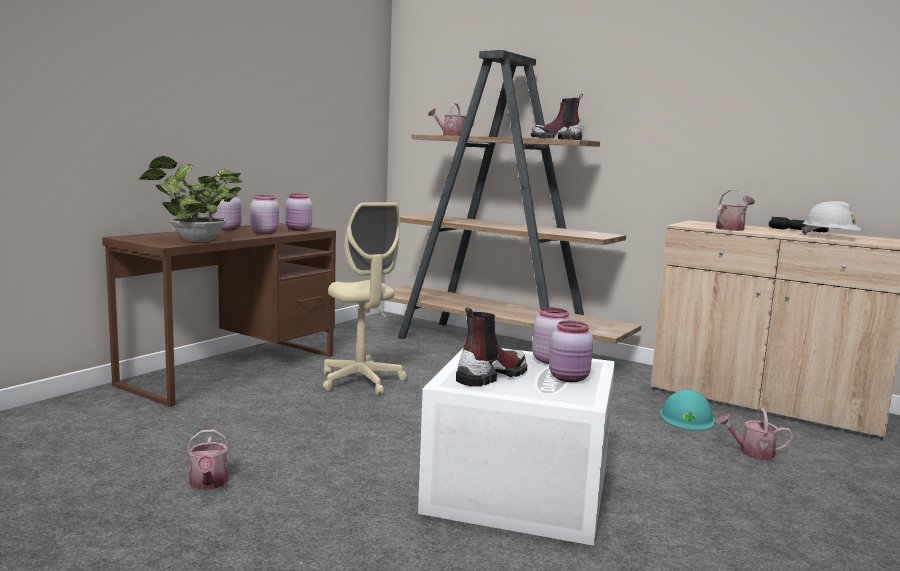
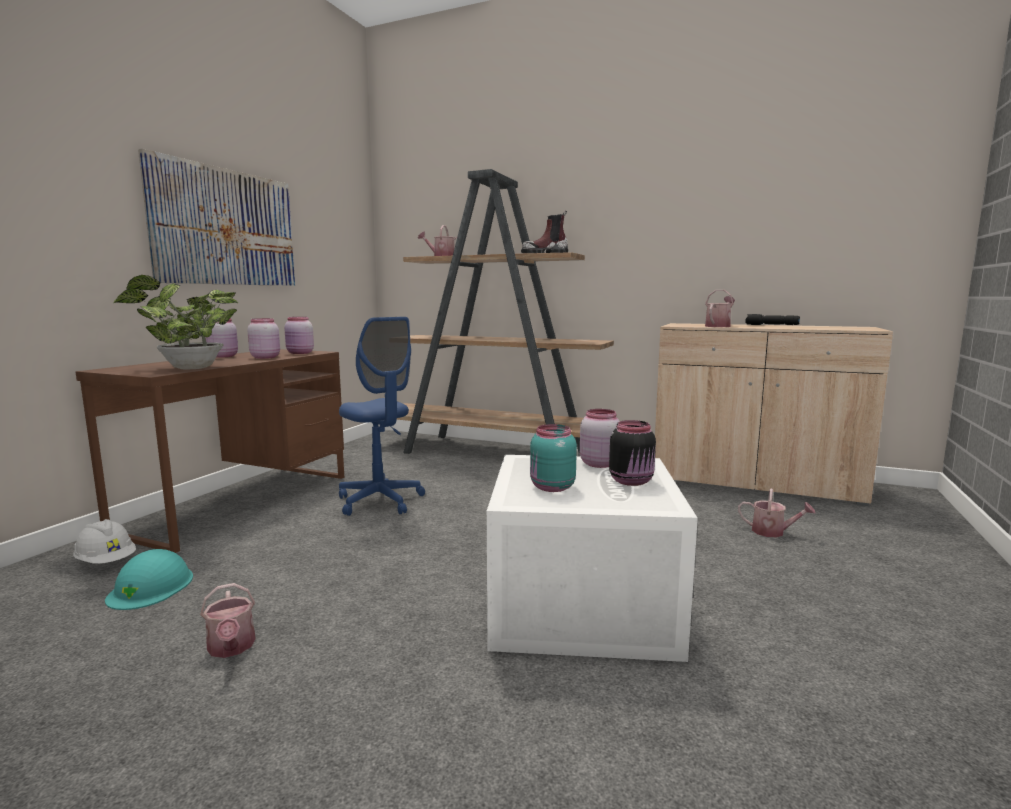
camera: 10 degrees left, 0 degrees up
(240, 105) = (226, 227): none -> picture
(361, 381) = (380, 501): beige office chair -> blue office chair
(491, 376) = (551, 487): boot -> turquoise jar
(570, 378) = (632, 481): pink jar -> black jar
(687, 418) = (698, 504): turquoise hard hat -> turquoise hard hat (151, 587)
(752, 452) = (773, 532): watering can -> watering can turned 150 degrees counterclockwise
(830, 237) = (809, 328): white hard hat -> white hard hat (107, 562)

